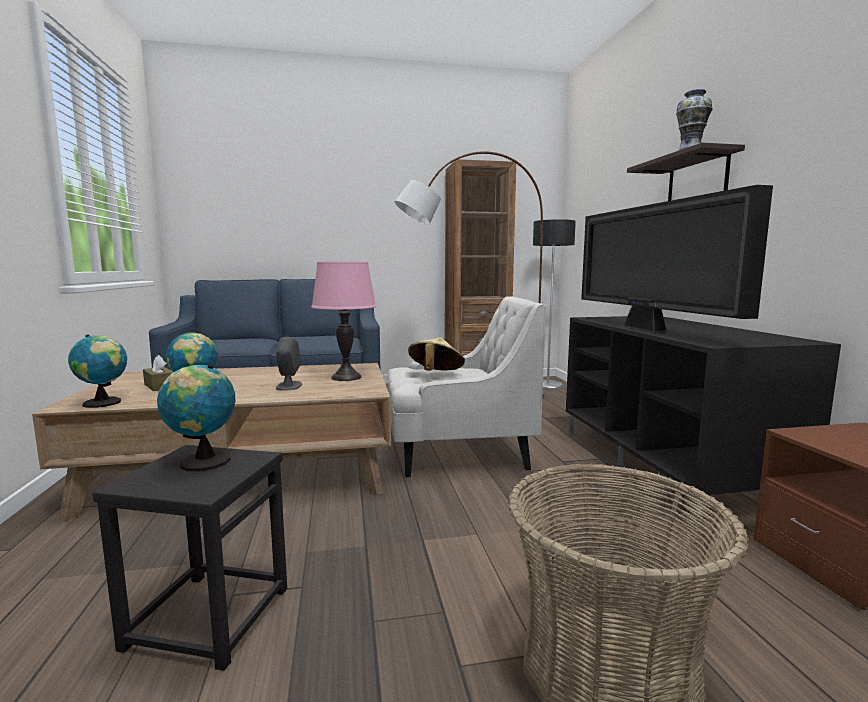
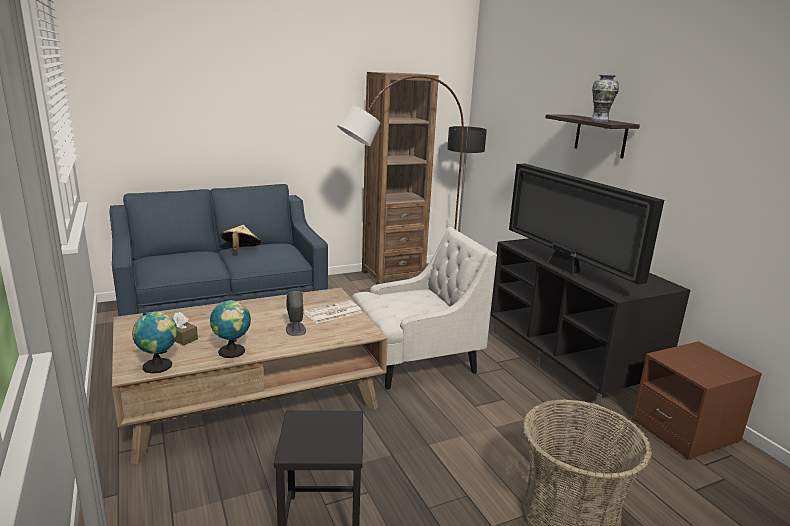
camera: 15 degrees left, 10 degrees up
(201, 462) = (317, 427): globe -> none
(346, 377) = (332, 313): pink table lamp -> newspaper
(435, 374) = (403, 304): beige hat -> beige hat (241, 251)

